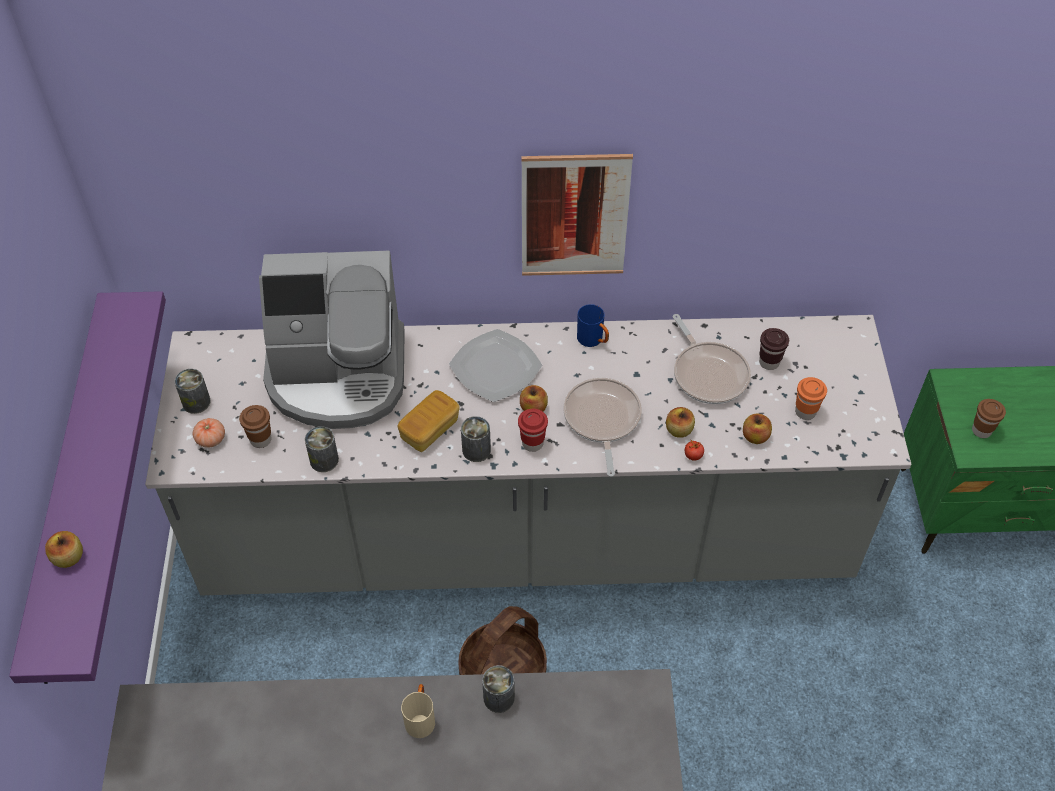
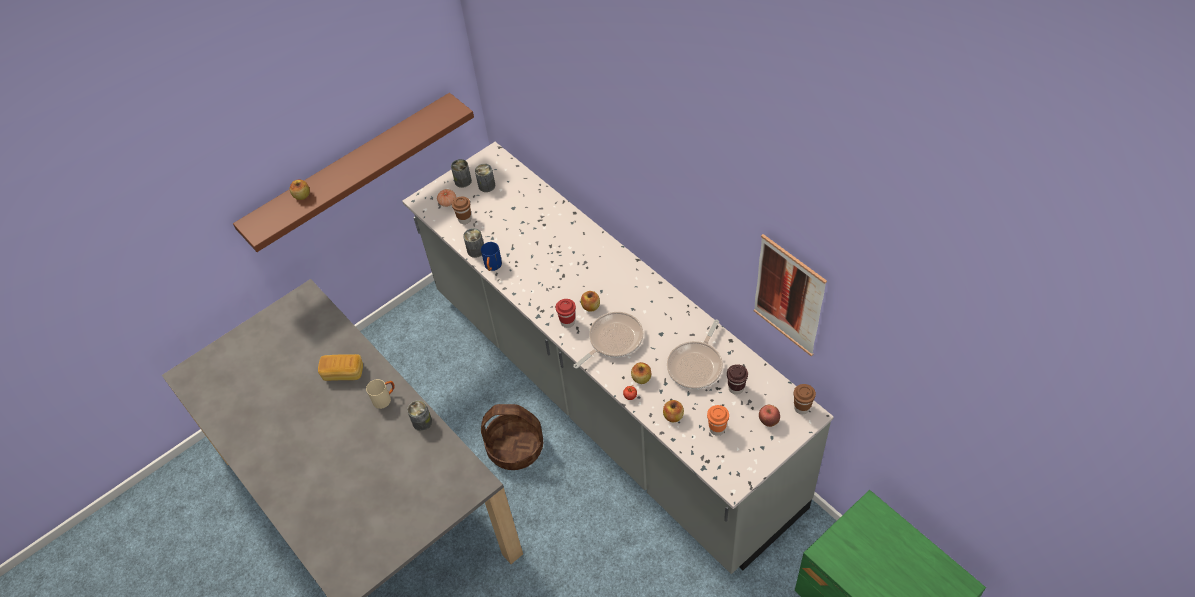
camera: 55 degrees right, 0 degrees up
(69, 487) = (352, 171): purple shelf -> brown shelf
(338, 375) = (531, 217): coffee machine -> none
(429, 429) = (534, 275): bread -> bread (343, 373)
(476, 450) = (540, 303): can -> can (486, 185)
(495, 368) = (600, 273): plate -> none
(574, 216) = (672, 212): picture -> picture (788, 296)
(593, 340) = (664, 299): blue mug -> blue mug (492, 267)
(834, 365) = (768, 421): none -> apple
(981, 430) = (848, 548): brown cup -> brown cup (801, 408)

